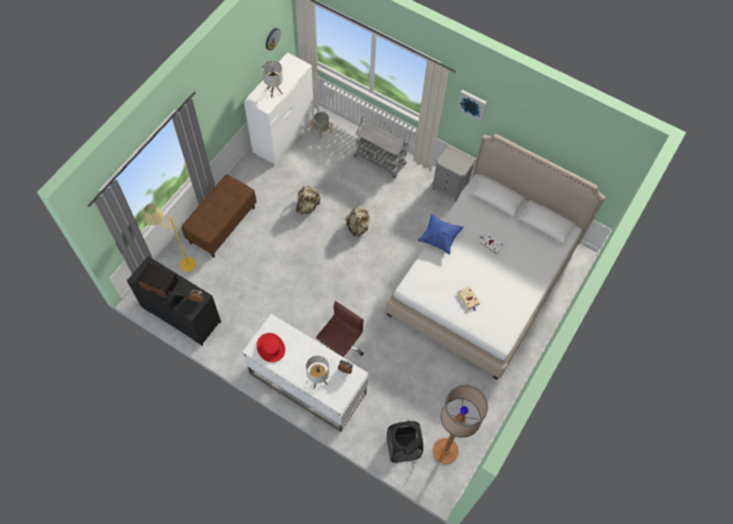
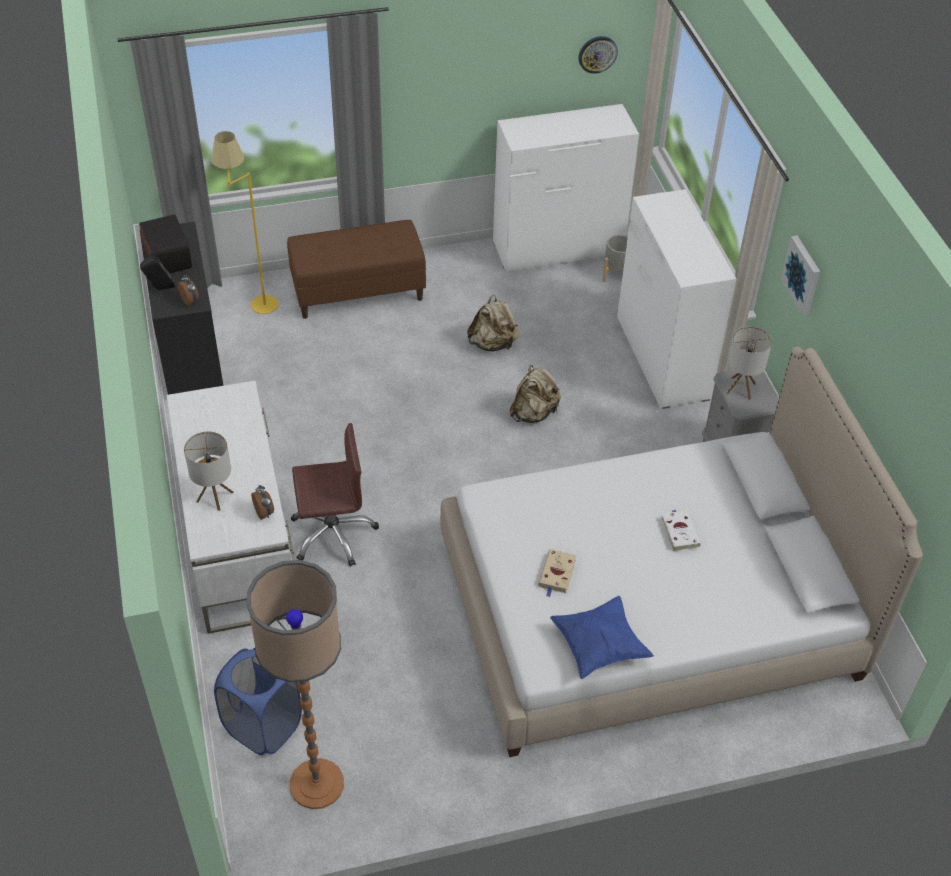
camera: 45 degrees right, 15 degrees down
(271, 347) = (205, 416): red hat -> none
(274, 91) = (551, 132): table lamp -> table lamp (740, 388)
(380, 160) = (662, 358): grey cart -> white dresser
(403, 448) = (263, 726): black laundry basket -> blue laundry basket
(439, 238) = (606, 468): blue pillow -> blue pillow (599, 646)

